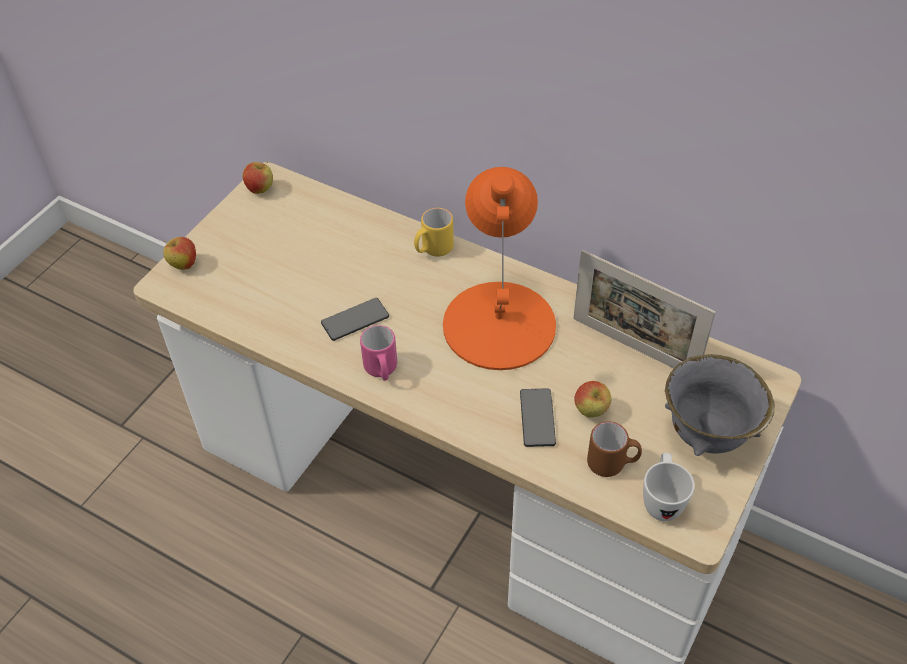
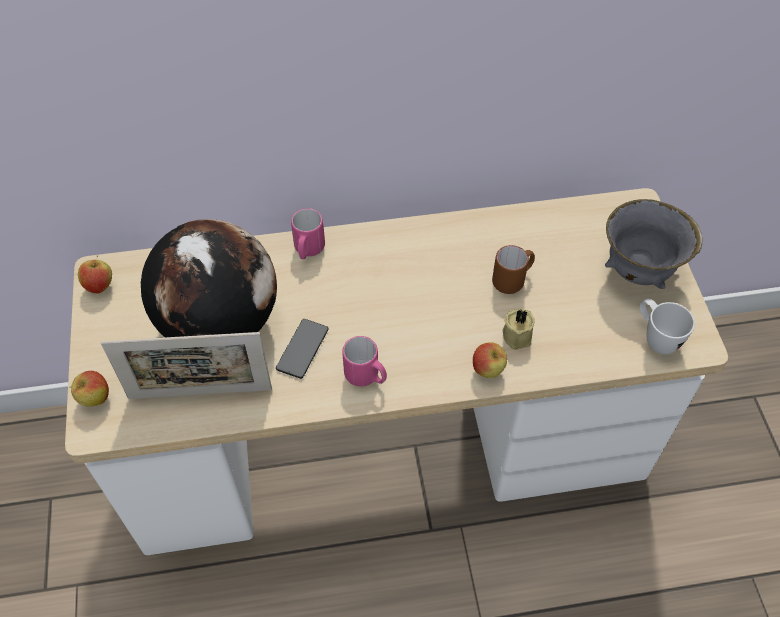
camera: 40 degrees left, 5 degrees up
(315, 264) = (220, 323): none -> globe
(433, 250) = (308, 250): yellow mug -> pink mug
(500, 323) = (419, 279): orange table lamp -> none
(537, 418) = (518, 335): phone -> beige candle
(591, 411) = (549, 304): apple -> apple (487, 370)
(612, 463) = (600, 334): brown mug -> brown mug (512, 280)
(634, 348) = (531, 237): picture frame -> picture frame (200, 393)

